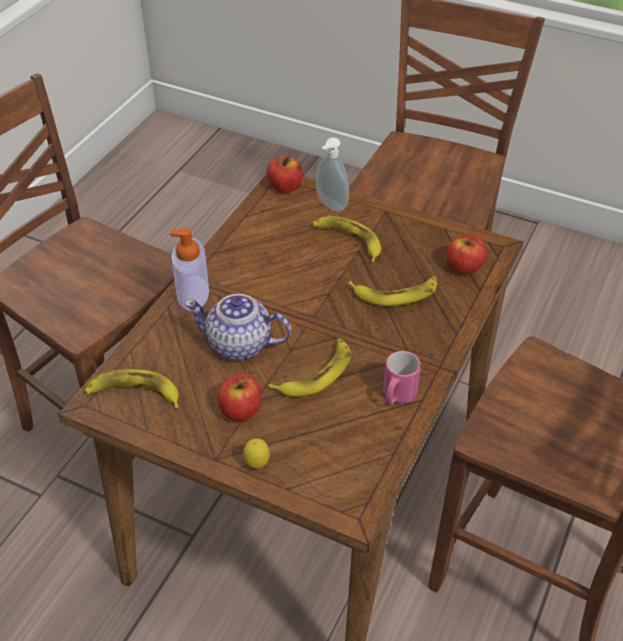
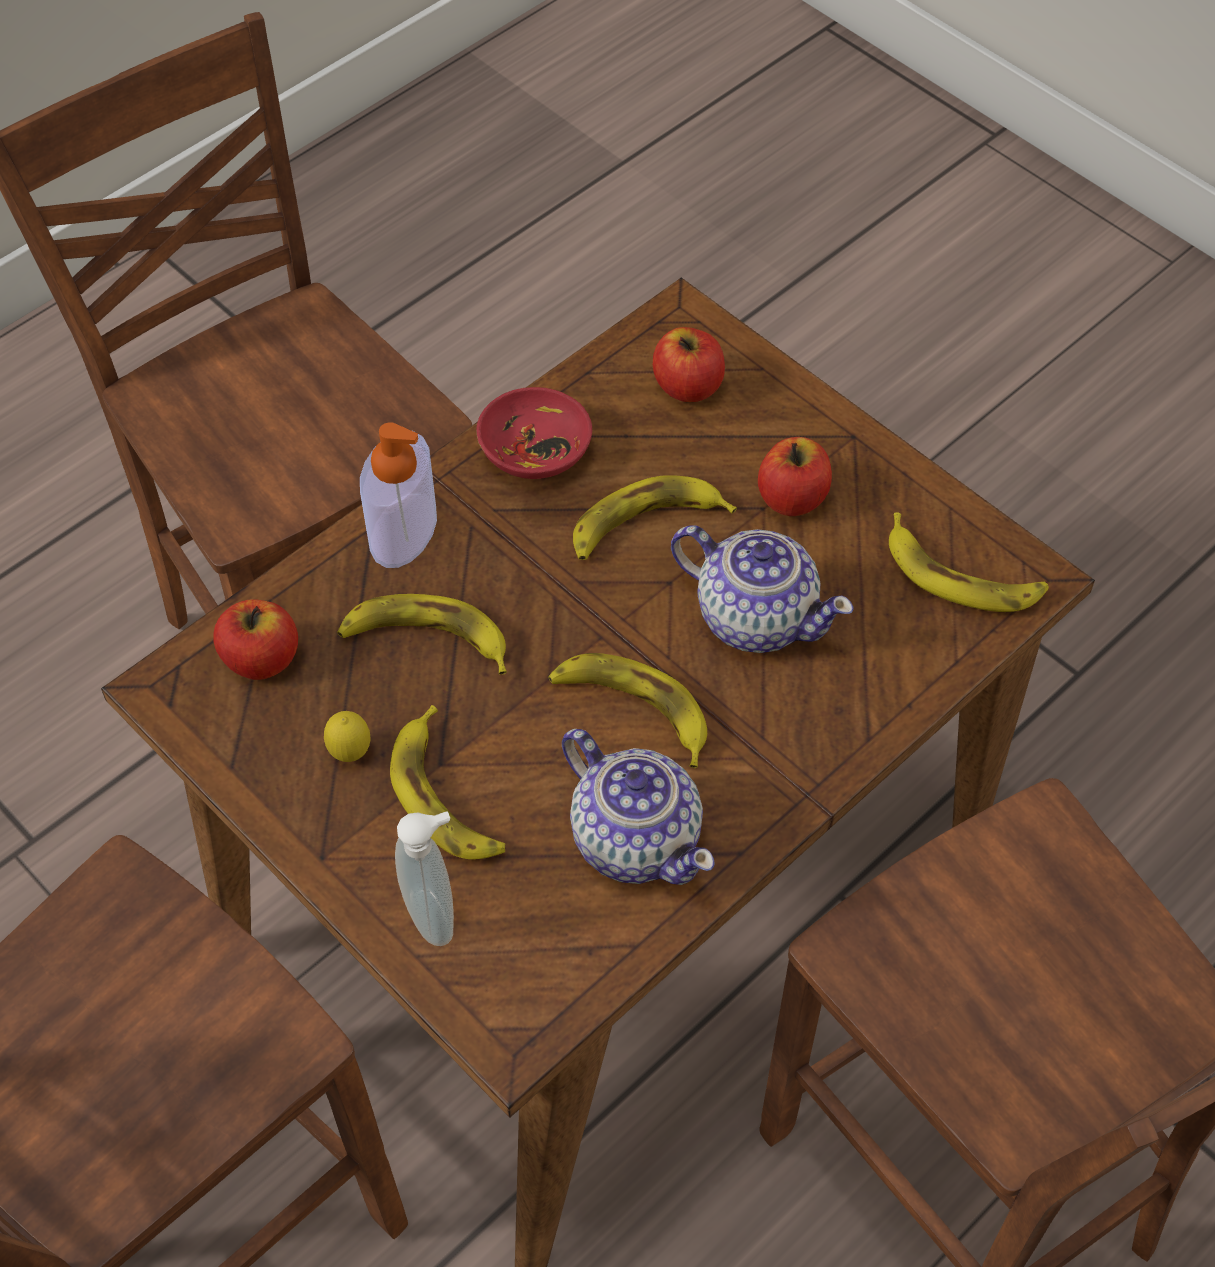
camera: 160 degrees left, 10 degrees up
(193, 293) = (812, 757): soap dispenser -> soap dispenser (403, 531)
(257, 465) = (793, 410): lemon -> lemon (350, 754)
(261, 247) = (636, 838): none -> teapot
(284, 291) = (632, 709): none -> banana
(285, 187) = (509, 1014): apple -> apple (688, 386)
(397, 397) = (535, 449): pink mug -> red bowl

